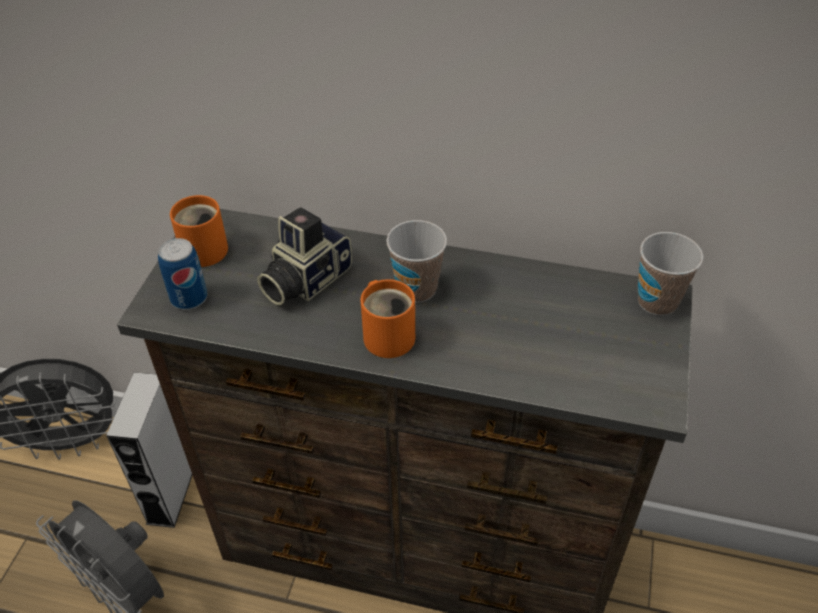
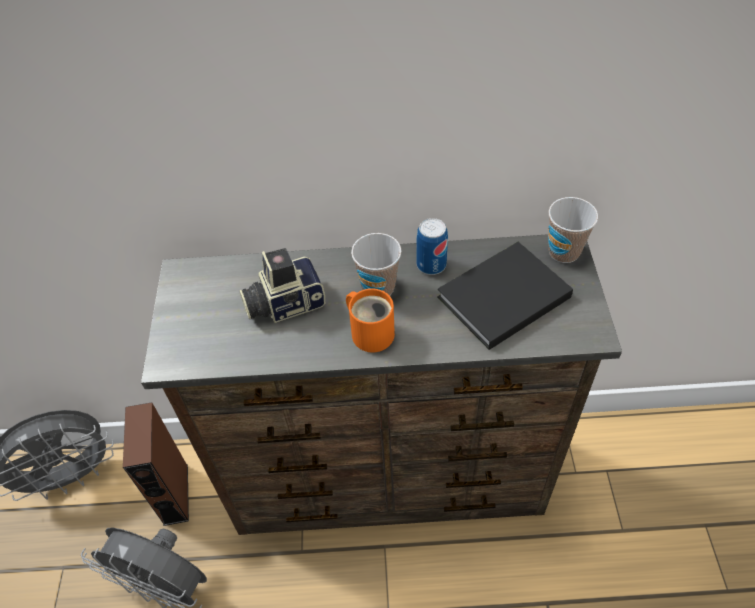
camera: 15 degrees left, 5 degrees up
(171, 493) = (175, 494): grey speaker -> brown speaker
(189, 298) = (194, 343): can -> can (431, 265)
(206, 247) = (189, 295): orange mug -> none
(304, 279) = (284, 303): camera -> camera turned 45 degrees clockwise
(556, 334) = (500, 298): none -> black book

